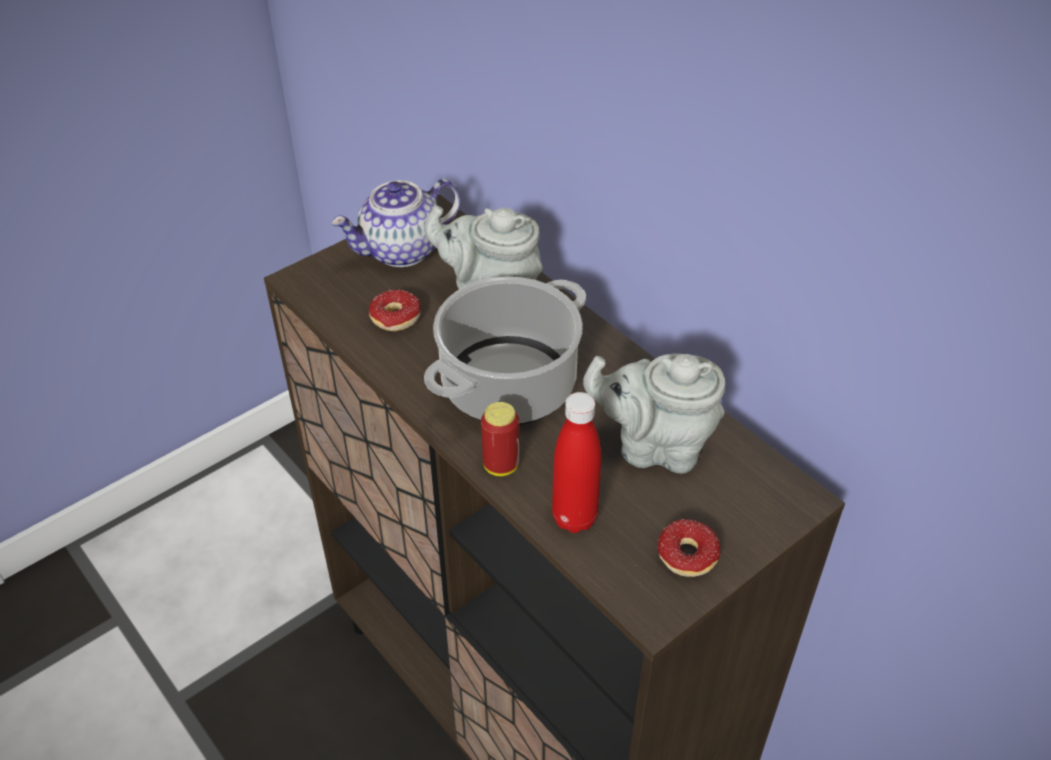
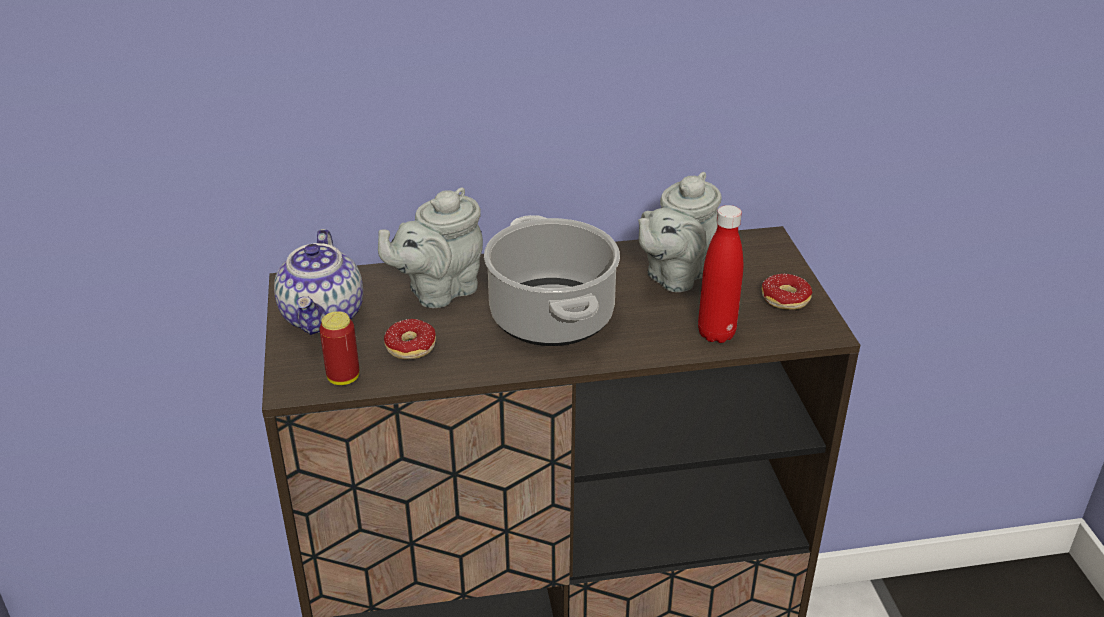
camera: 60 degrees left, 10 degrees down
(501, 465) = (636, 349): can -> can (343, 378)

